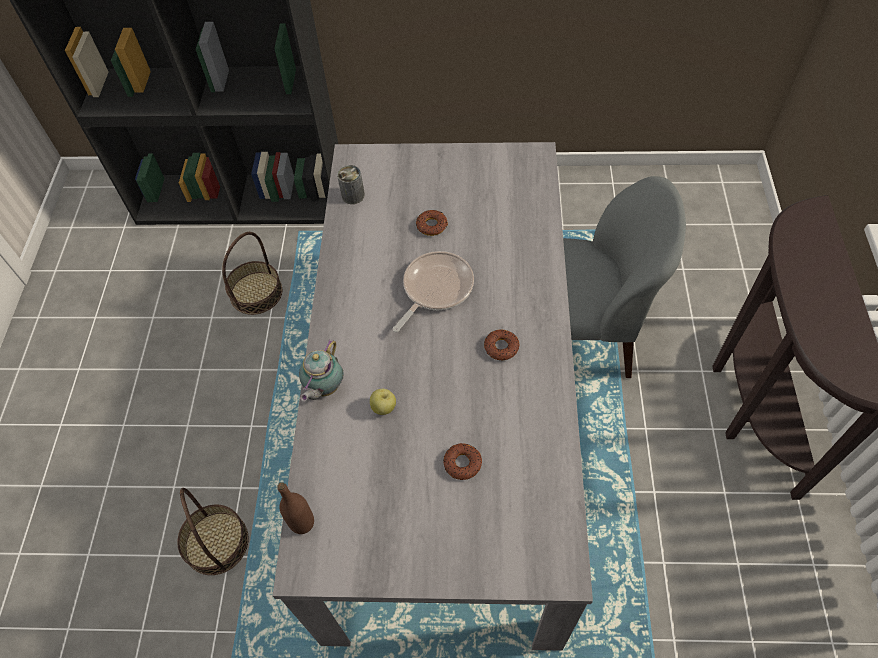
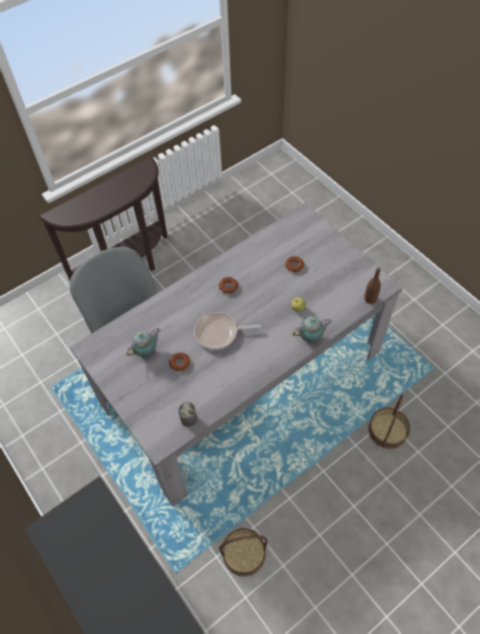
camera: 130 degrees left, 0 degrees up
(479, 204) = (147, 351): none -> teapot

